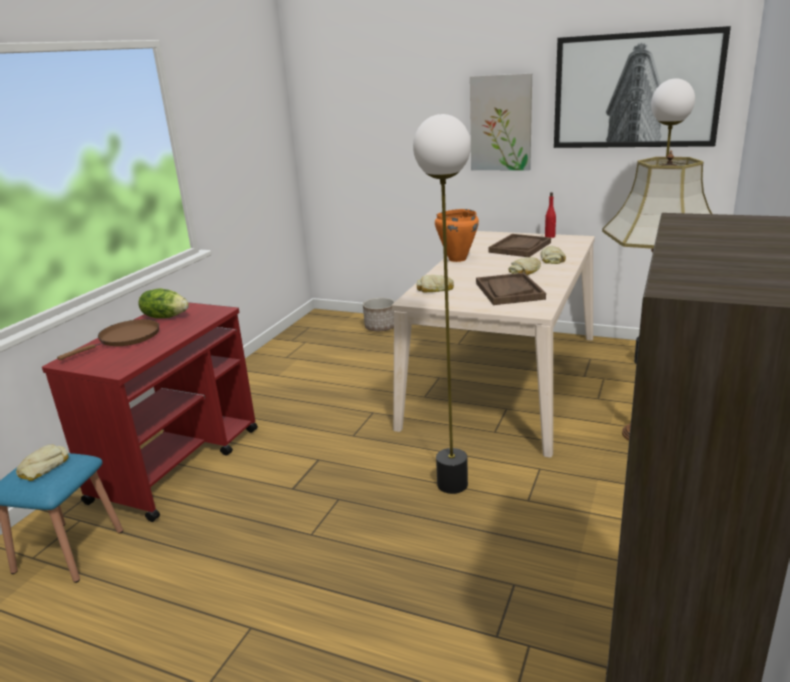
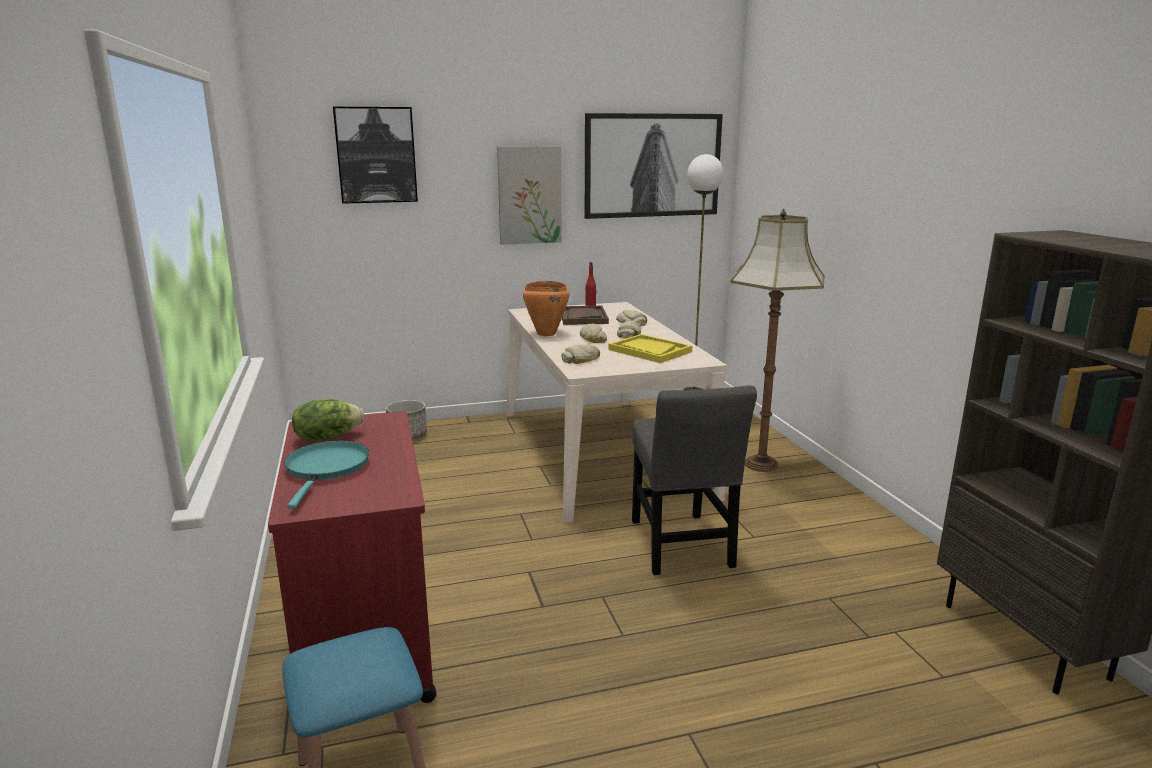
camera: 40 degrees left, 5 degrees down
(43, 467) = (350, 659): bread -> bread (593, 338)
(126, 338) = (326, 468): brown frying pan -> turquoise frying pan
(371, 88) = (376, 155): none -> picture
(451, 484) = (681, 547): floor lamp -> grey chair
(509, 291) = (649, 351): brown tray -> yellow tray

